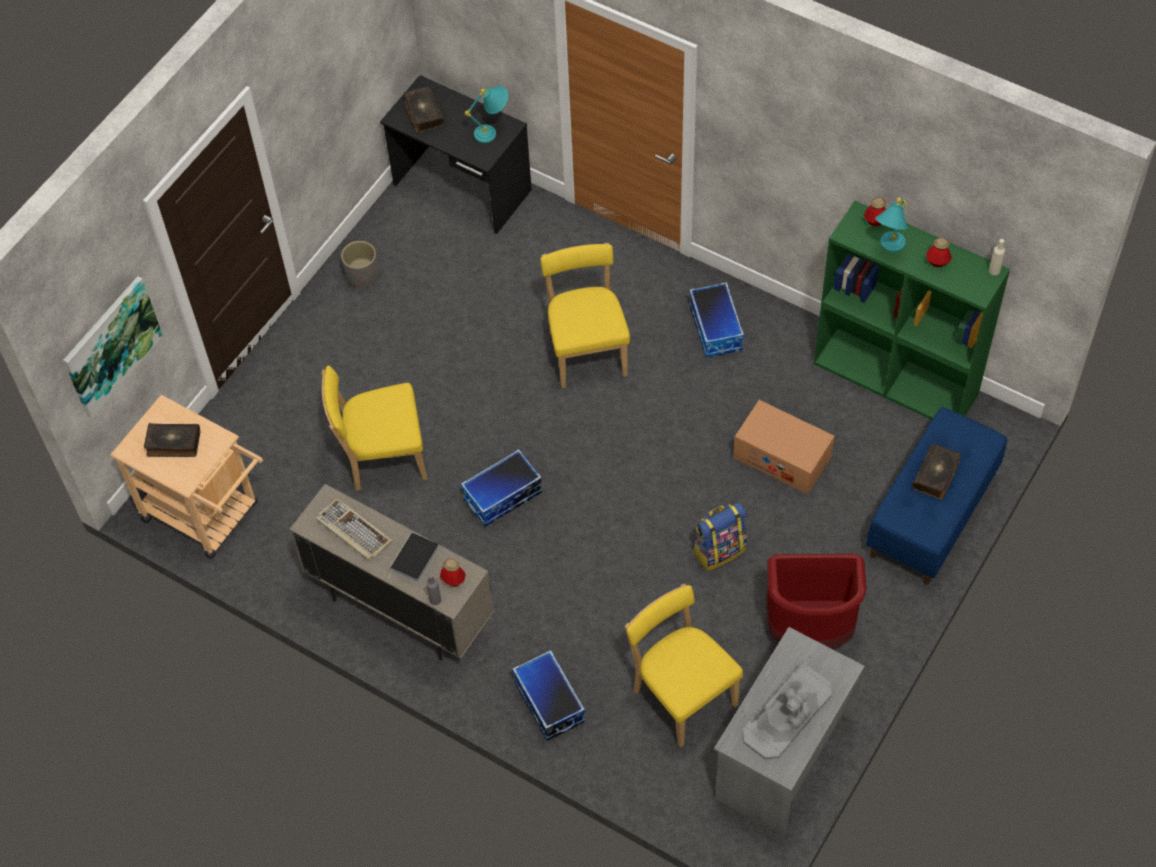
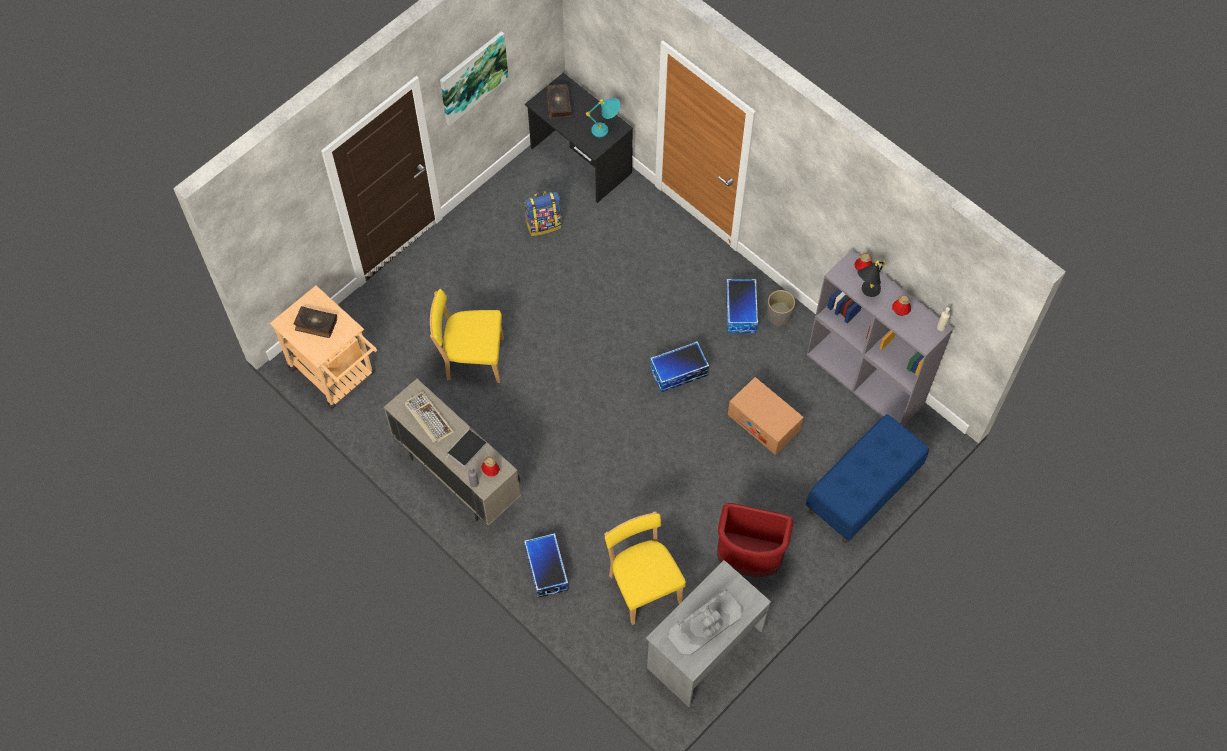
camera: 10 degrees right, 5 degrees up
(111, 346) = (282, 247): picture -> picture (473, 77)
(362, 276) = (490, 215): grey planter -> grey planter (778, 315)
(503, 497) = (551, 408): storage box -> storage box (678, 373)
(587, 350) = (641, 308): yellow chair -> none
(719, 550) = (698, 483): backpack -> backpack (544, 224)
(888, 249) = (866, 293): turquoise table lamp -> black table lamp
(897, 378) = (866, 380): green bookcase -> grey bookcase
(936, 475) = (868, 466): book -> none

